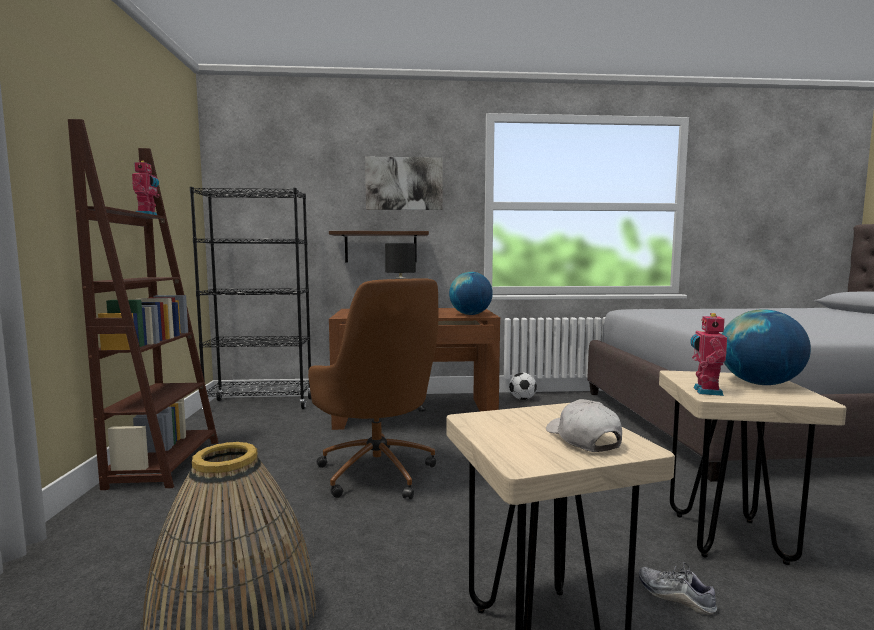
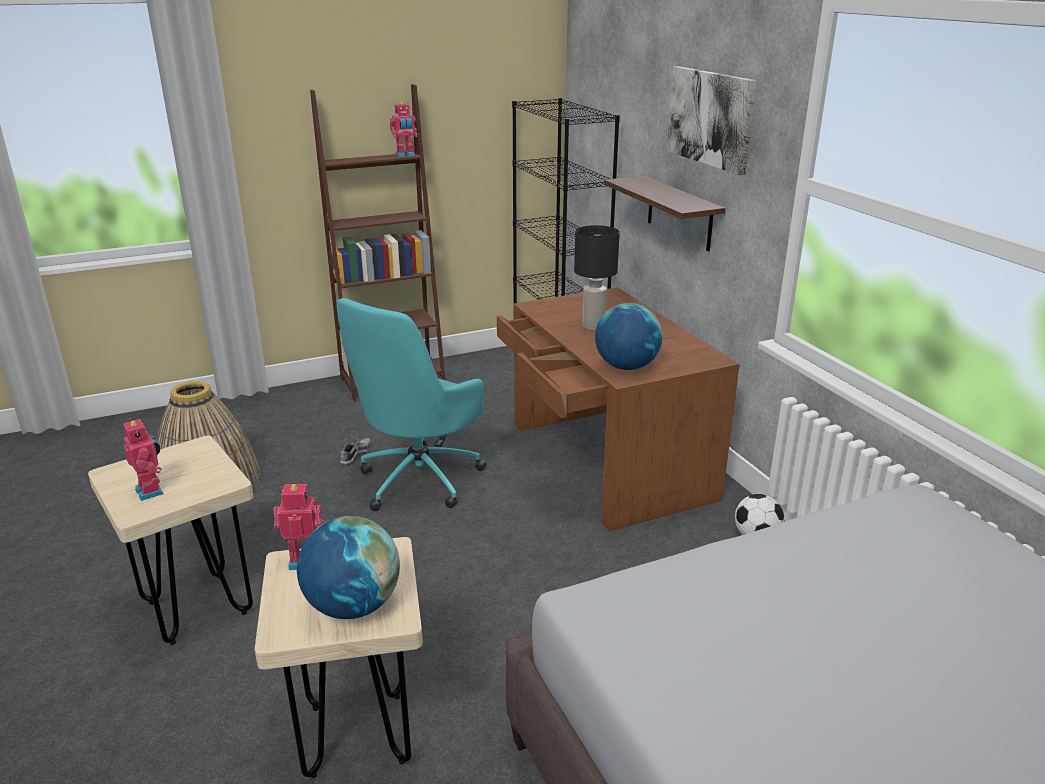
camera: 70 degrees right, 20 degrees up
(377, 473) = (419, 480): brown office chair -> turquoise office chair
(582, 439) = (151, 491): white cap -> toy robot
(675, 596) = (247, 681): shoe -> shoe (356, 455)

